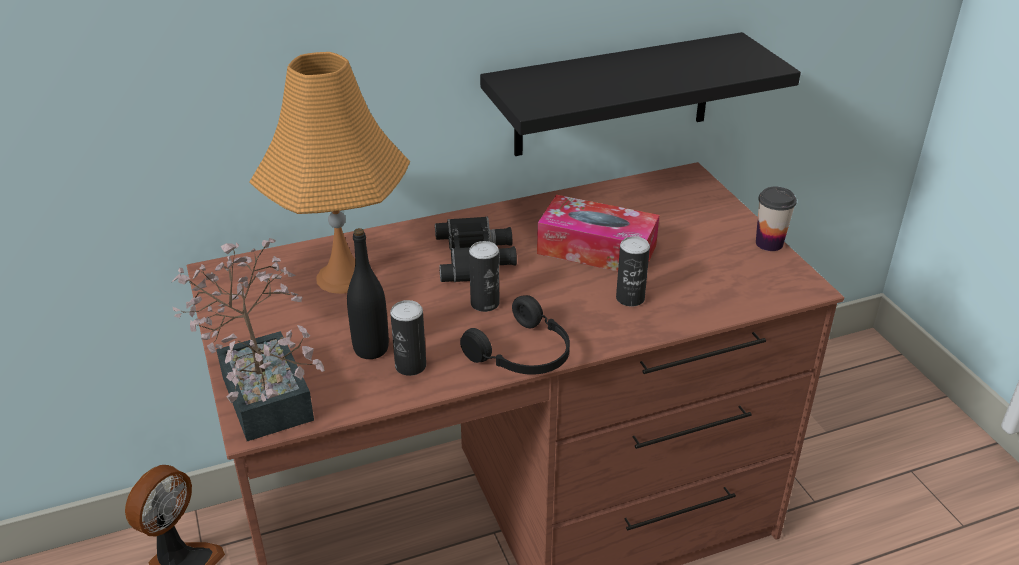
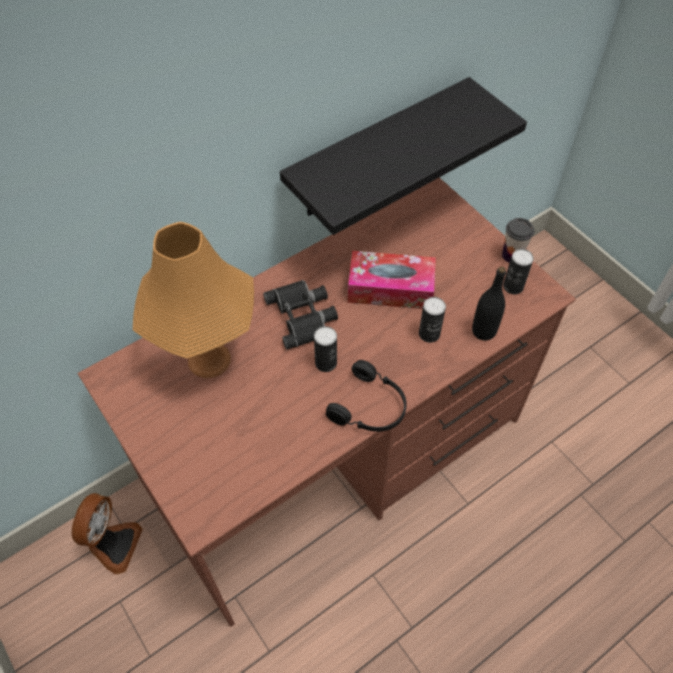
camera: 15 degrees left, 20 degrees up
(265, 389) = (193, 487): potted plant -> none
(371, 349) = (258, 428): black bottle -> black bottle (483, 331)
(410, 366) = (293, 438): can -> can (513, 286)

